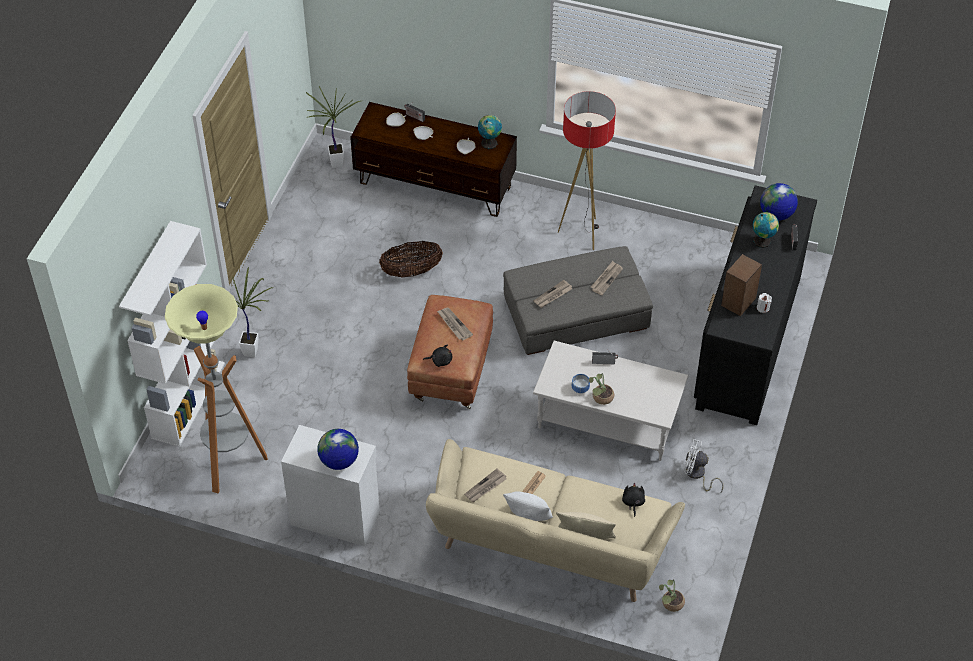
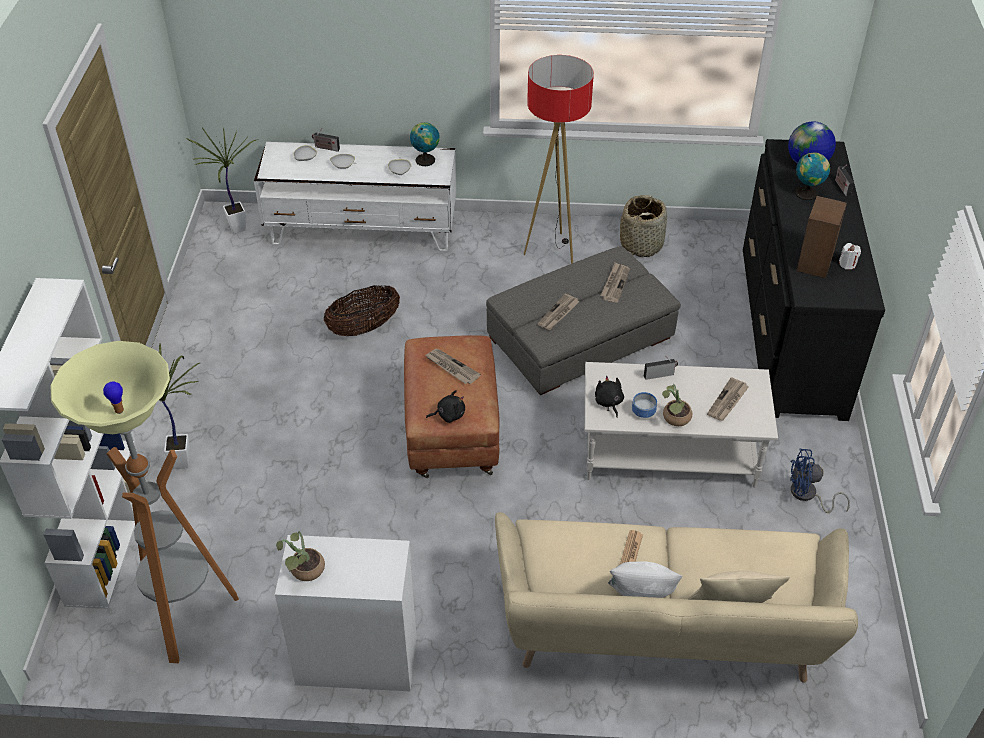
camera: 15 degrees left, 5 degrees down
(339, 461) = (362, 574): globe -> none
(435, 185) = (363, 231): brown tv stand -> white tv stand
(485, 487) = (568, 568): newspaper -> newspaper (727, 401)
(633, 502) = (772, 544): black plush toy -> black plush toy (608, 403)
(658, 241) = (641, 244): none -> basket
(670, 604) = (853, 673): potted plant -> potted plant (304, 571)
(697, 475) = (807, 495): white fan -> blue fan

